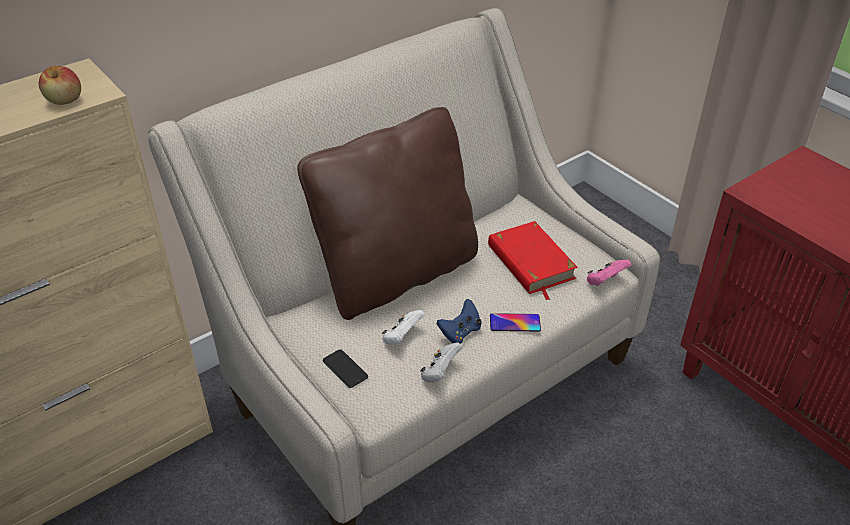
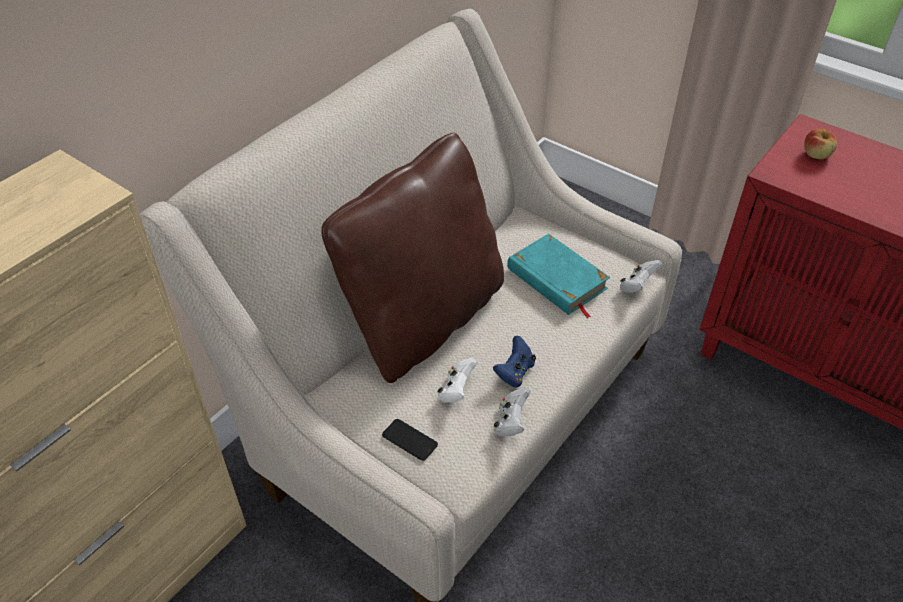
camera: 15 degrees left, 5 degrees up
(64, 100) = (58, 212): apple -> apple (816, 154)
(515, 323) = (566, 350): phone -> none
(530, 262) = (556, 279): red book -> turquoise book
(605, 281) = (637, 286): pink game controller -> white game controller

